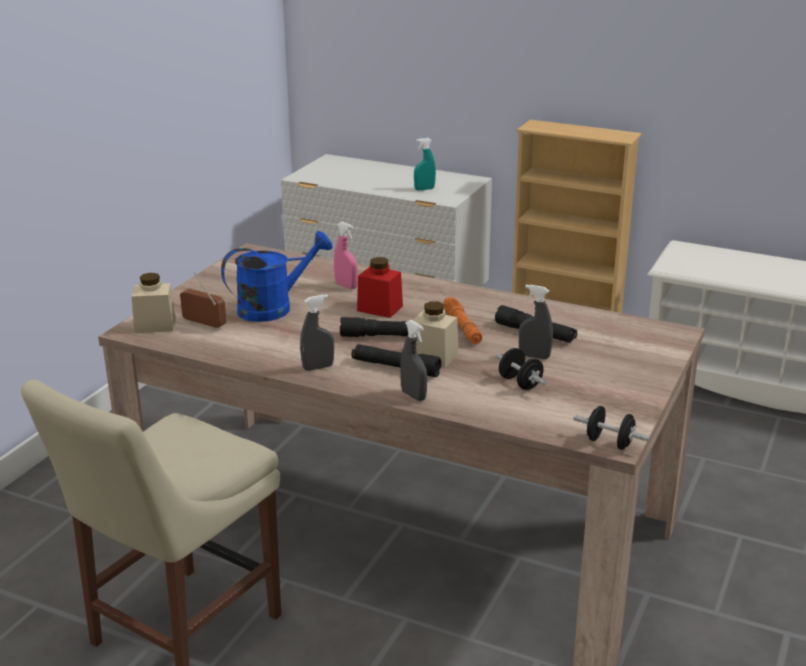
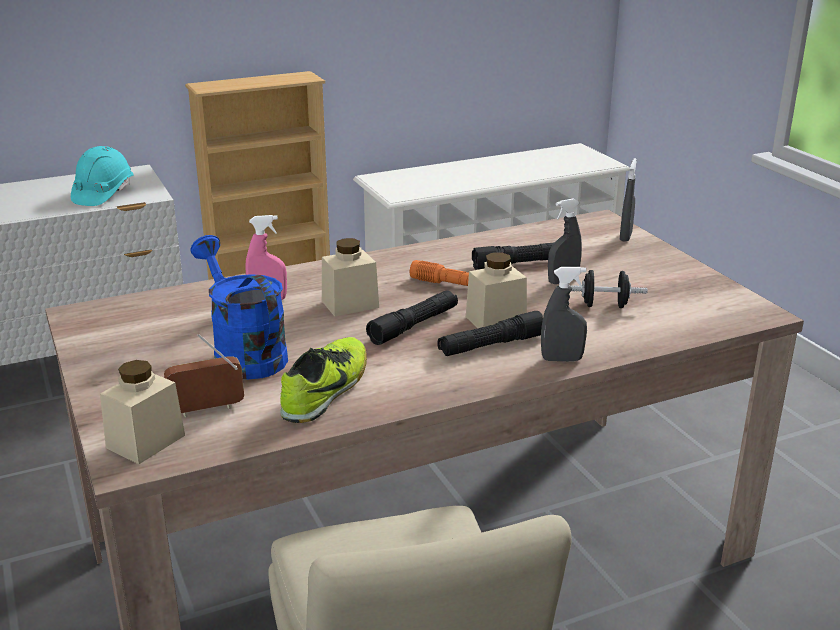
camera: 50 degrees left, 0 degrees up
(268, 344) = (327, 390): none -> shoe
(274, 308) = (243, 353): blue watering can -> blue watering can turned 45 degrees counterclockwise
(318, 367) = (427, 383): grey spray bottle -> grey spray bottle (625, 237)
(380, 308) = (350, 304): red jar -> beige jar
(424, 189) = (103, 194): turquoise spray bottle -> turquoise hard hat
(609, 443) = (757, 314): black dumbbell -> none

